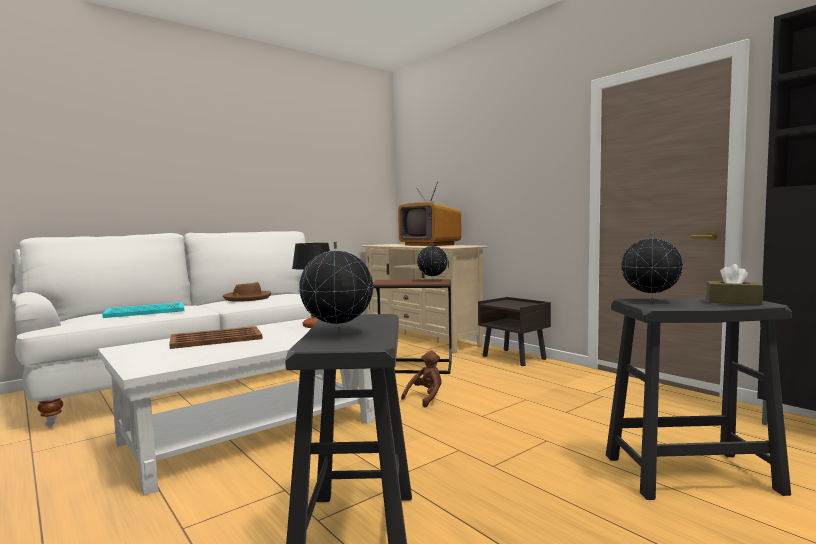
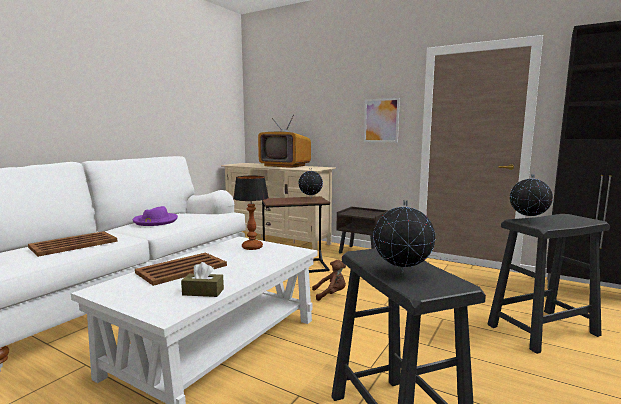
camera: 20 degrees left, 5 degrees up
(146, 311) = (75, 244): turquoise tray -> brown tray
(247, 298) = (155, 221): brown hat -> purple hat
(426, 398) = (331, 294): brown plush toy -> brown plush toy turned 60 degrees clockwise
(539, 182) = (381, 120): none -> picture
(733, 302) = (575, 220): brown tissue box -> brown tissue box (203, 292)

